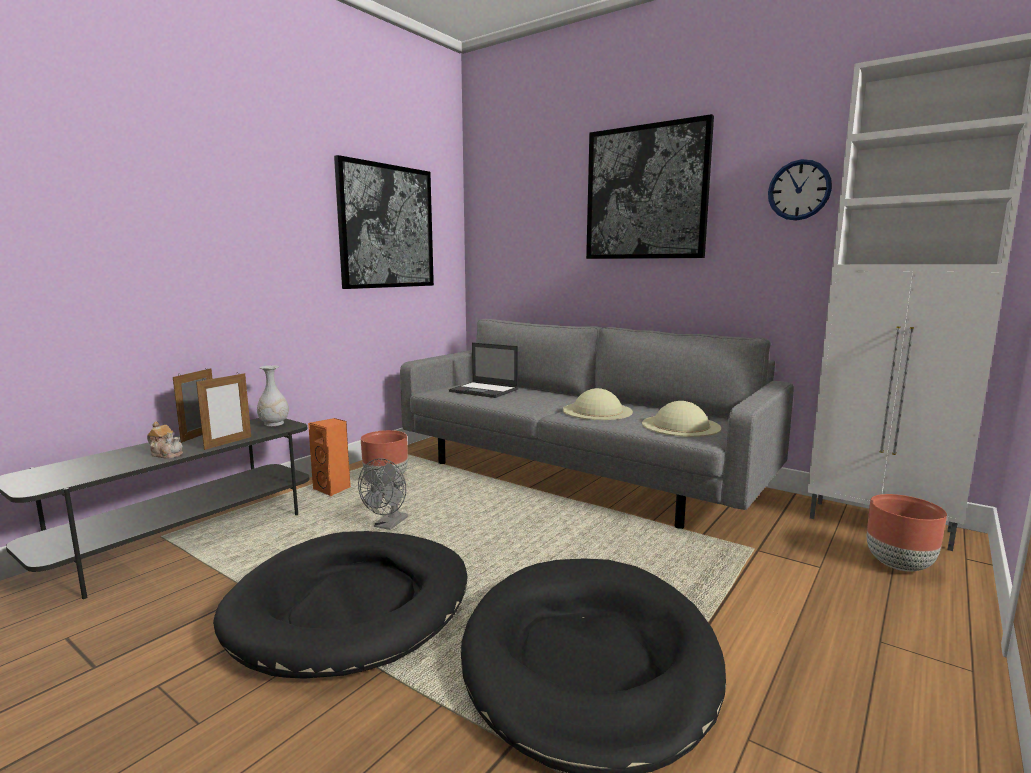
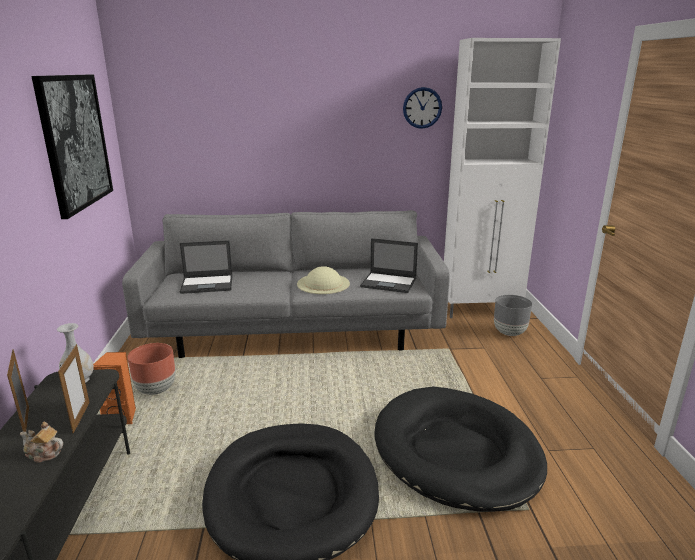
camera: 40 degrees left, 10 degrees up
(167, 454) = (43, 454): teapot -> teapot turned 150 degrees counterclockwise
(388, 525) = (222, 427): grey fan -> none
(646, 193) = (311, 102): picture -> none
(680, 425) = (389, 283): beige hat -> laptop
(899, 565) = (510, 333): brown planter -> grey planter

